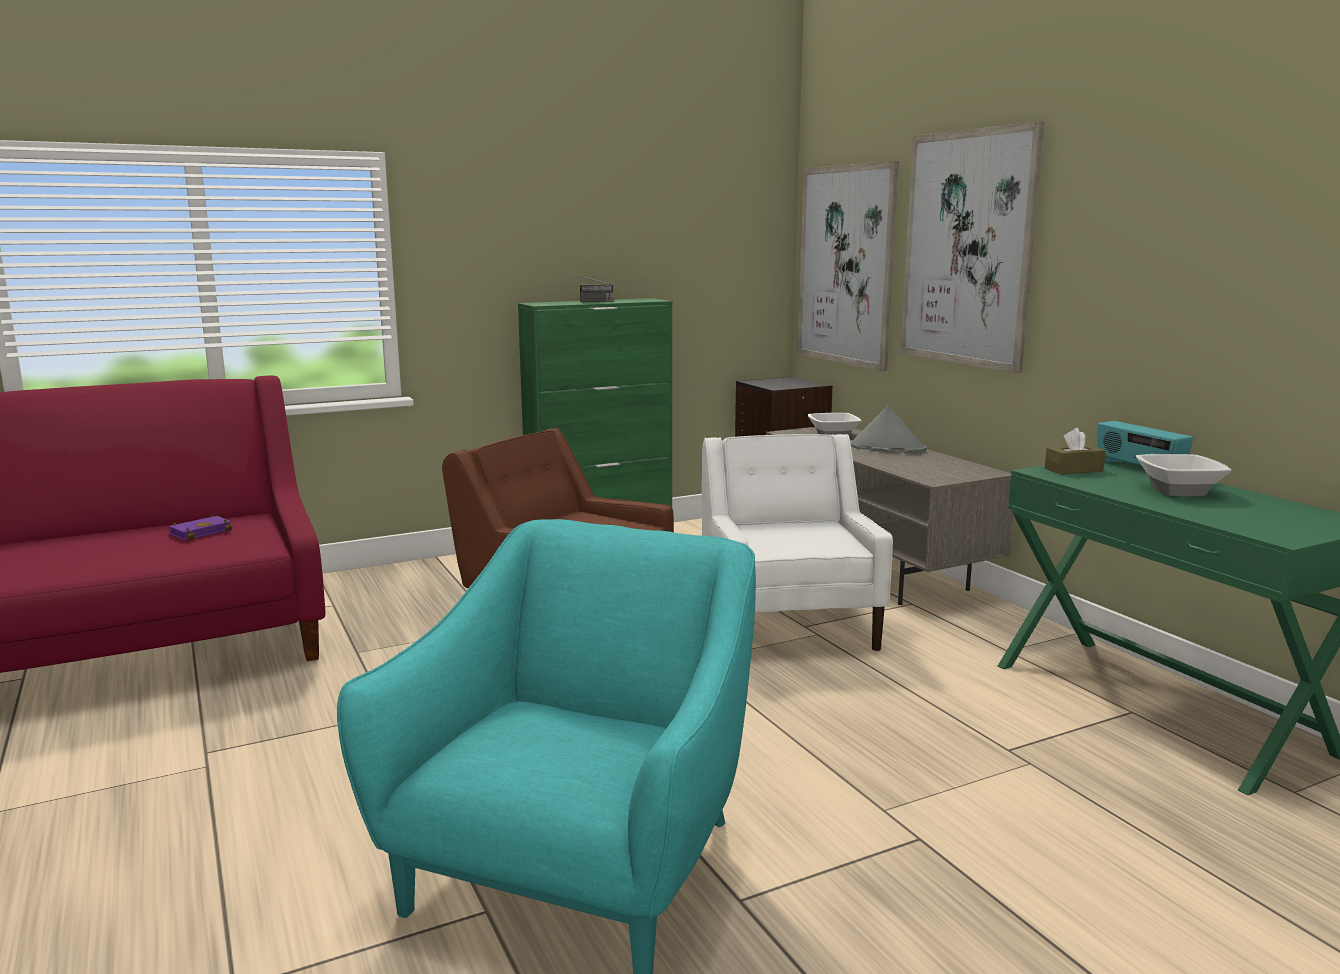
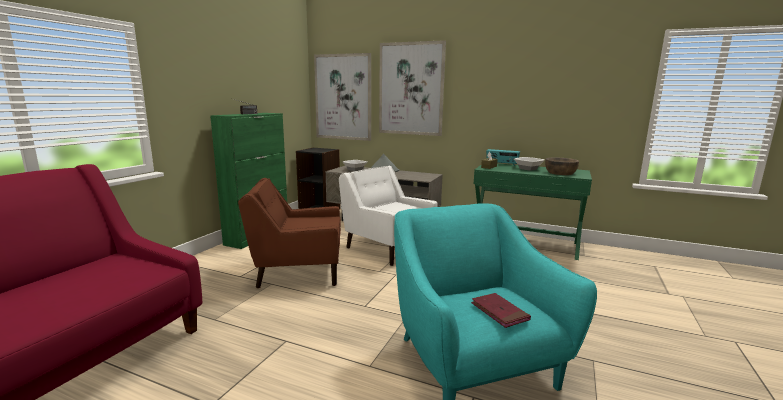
camera: 40 degrees left, 0 degrees up
(201, 532) = (95, 273): purple book -> none
(537, 756) = (499, 312): none -> red book
(1248, 516) = (560, 173): none -> brown bowl

